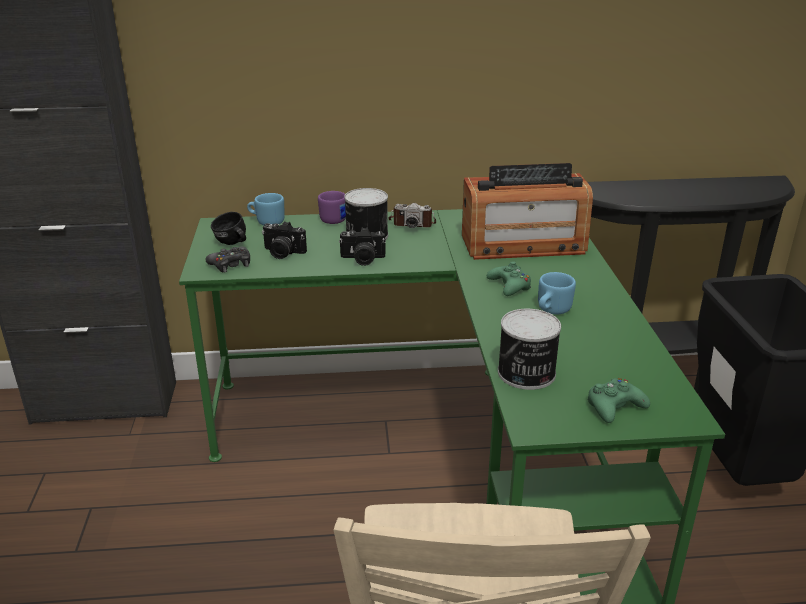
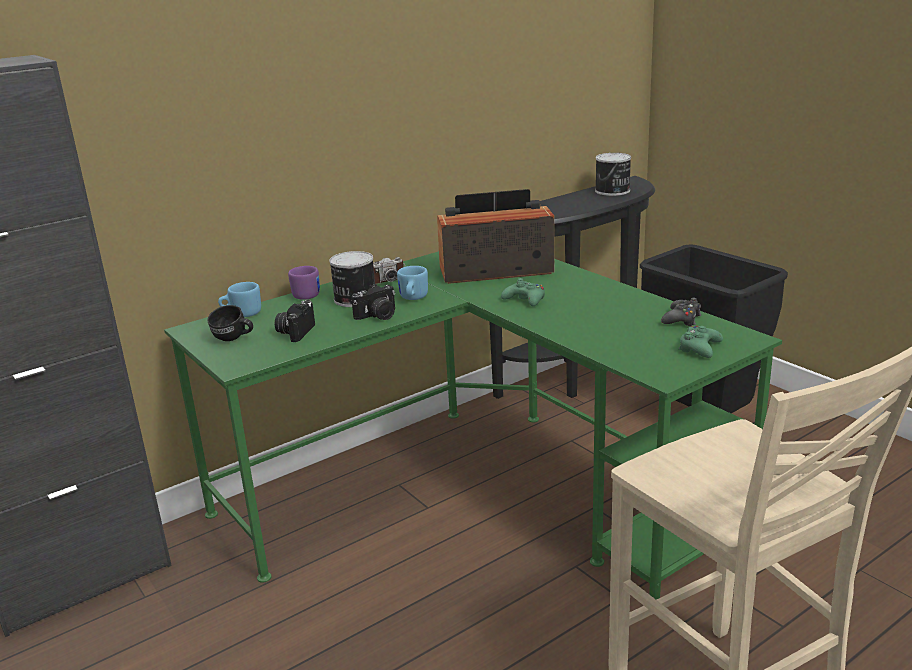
camera: 30 degrees left, 5 degrees down
(231, 264) = (258, 354): black game controller -> black game controller (681, 319)
(282, 253) = (295, 332): camera -> camera turned 120 degrees clockwise
(523, 244) = (496, 270): radio -> radio turned 150 degrees counterclockwise
(526, 374) = (616, 349): can -> can (613, 191)
(551, 311) = (578, 306): blue mug -> blue mug (412, 298)

